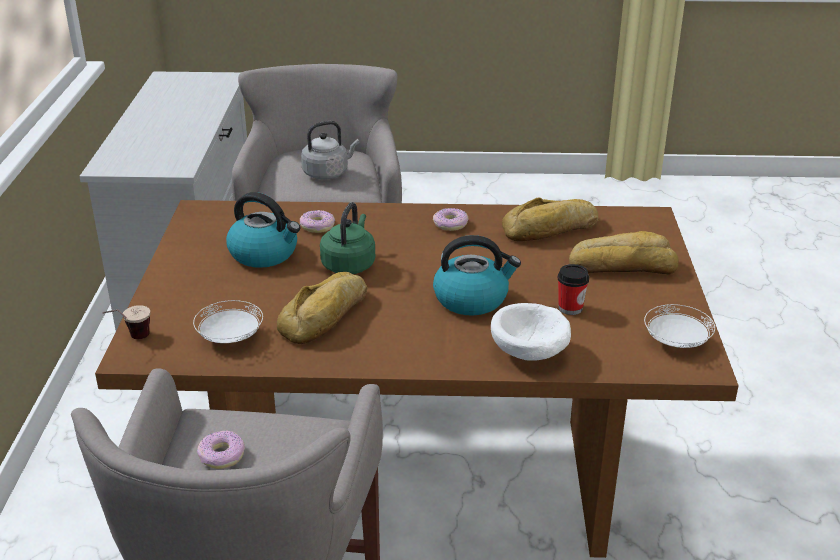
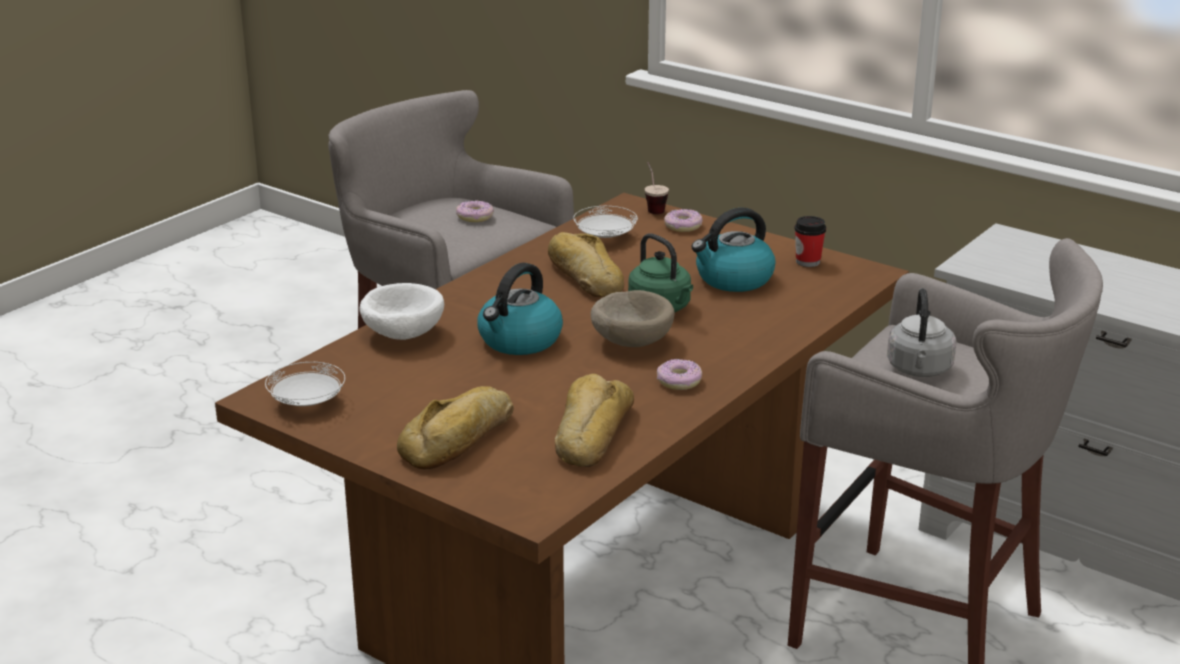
camera: 125 degrees right, 5 degrees down
(317, 226) = (763, 315): donut -> donut (683, 226)
(415, 258) = (631, 340): none -> beige bowl
(570, 308) = (434, 378): cup -> cup (808, 262)

